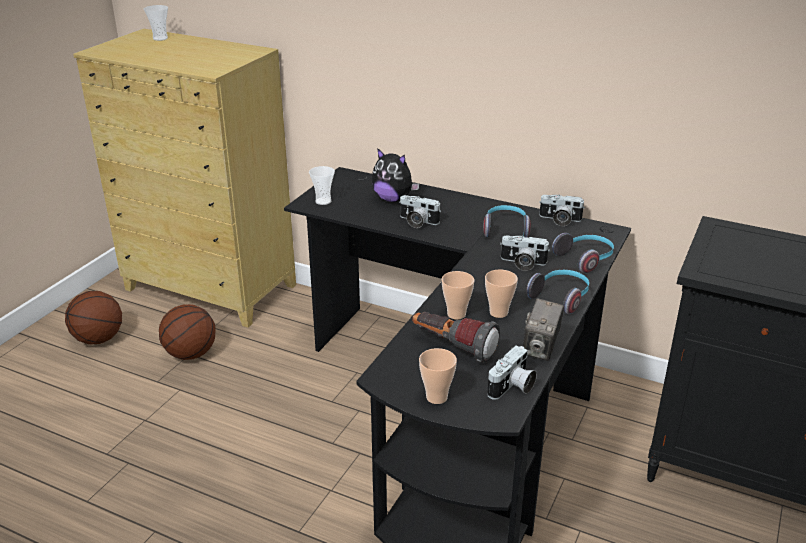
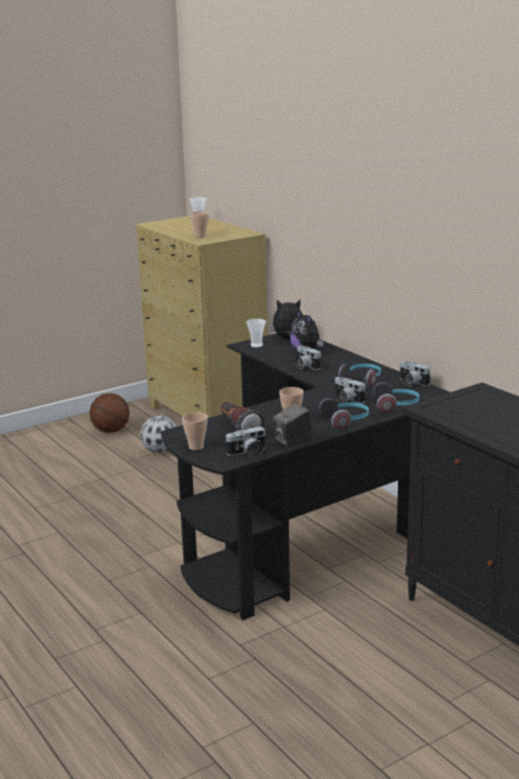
camera: 30 degrees right, 10 degrees down
(190, 354) = (159, 451): basketball -> football
(351, 183) = (288, 339): none -> plush toy
(456, 314) = (262, 415): cup -> cup (200, 236)

